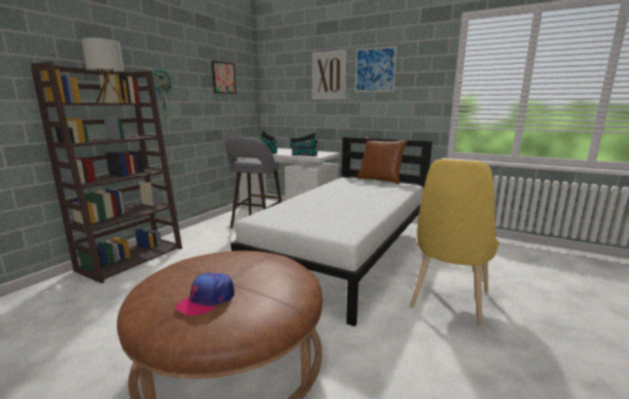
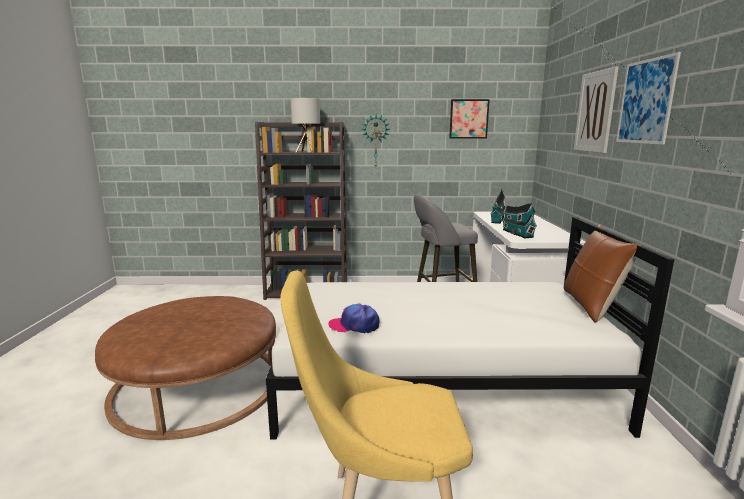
camera: 60 degrees right, 0 degrees up
(207, 300) = (157, 323): cap -> cap (354, 325)

